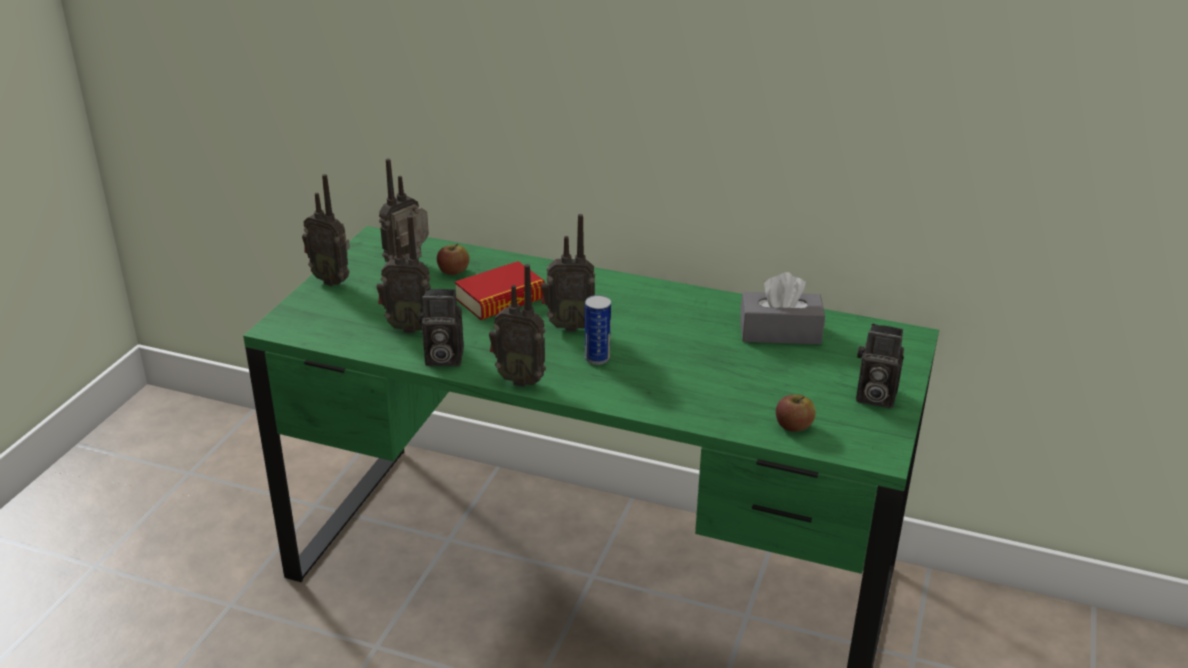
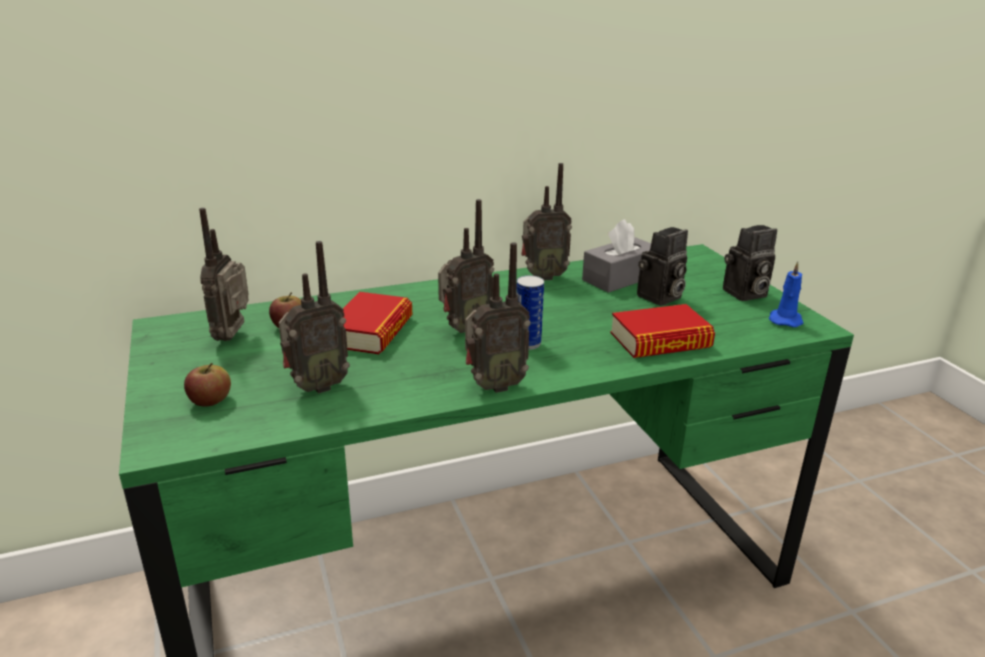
camera: 40 degrees left, 5 degrees down
(332, 280) = (162, 377): radio -> radio (542, 276)
(441, 358) = (393, 399): camera -> camera (659, 298)
(708, 403) = (660, 341): none -> book
(793, 426) = (737, 331): apple -> apple (210, 400)
(863, 436) = (785, 320): none -> blue candle

